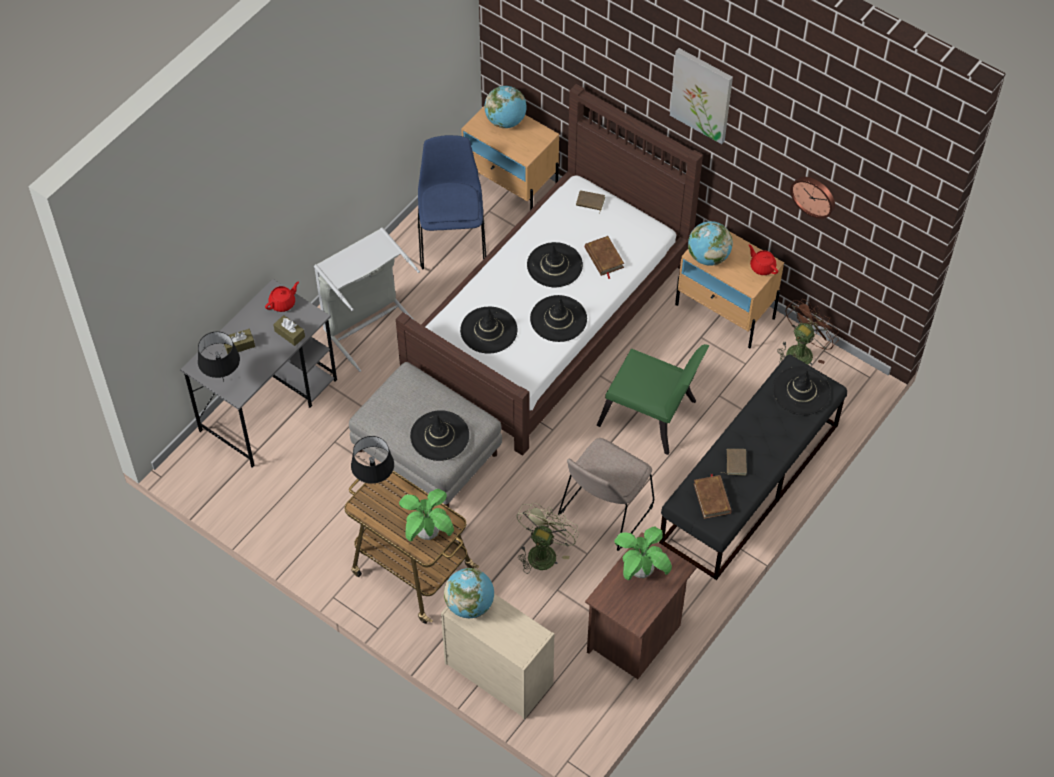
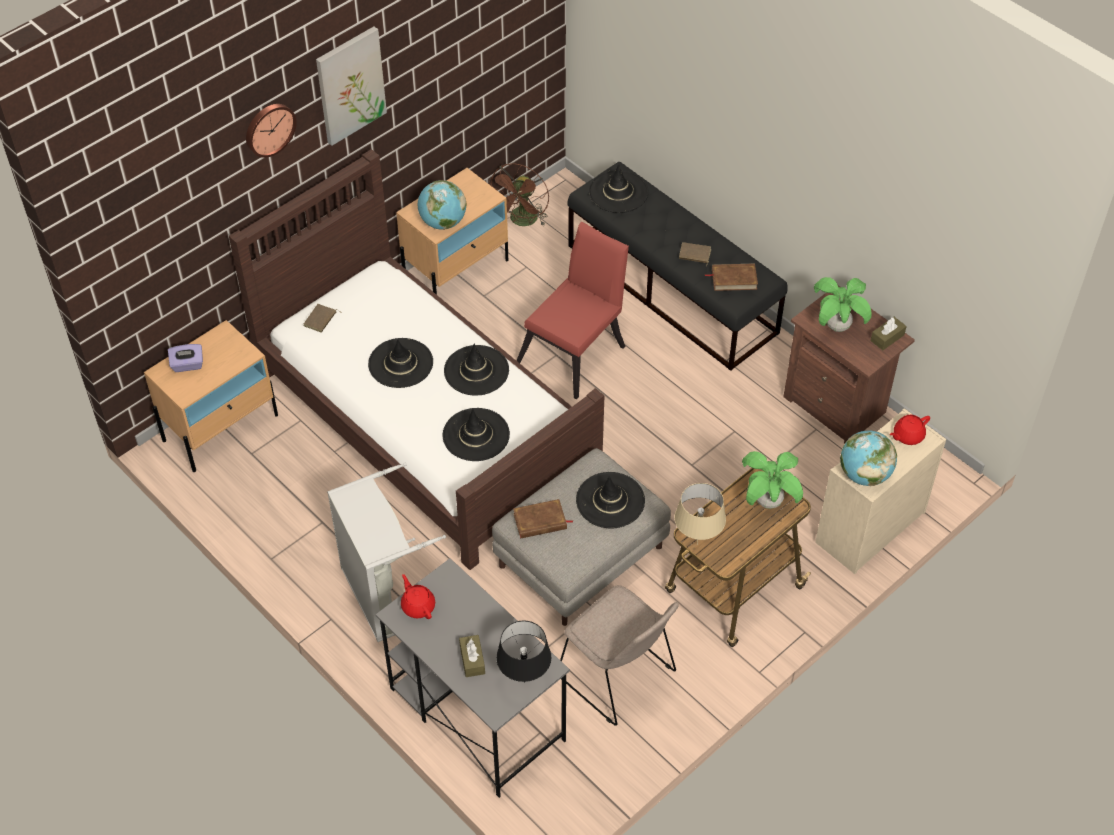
camera: 80 degrees left, 5 degrees down
(289, 334) = (467, 603): brown tissue box -> brown tissue box (887, 338)
(375, 484) = (697, 544): black table lamp -> beige table lamp
(452, 240) = (284, 495): blue chair -> none
(505, 121) = (187, 365): globe -> purple tissue box
(543, 551) = (726, 467): green fan -> none
(604, 258) = (403, 319): brown book -> brown book (540, 521)
(604, 512) = (686, 409): beige chair -> beige chair (619, 676)
(652, 417) = (576, 351): green chair -> red chair
(762, 267) = (468, 184): red teapot -> red teapot (907, 436)
(802, 351) = (522, 222): brown fan -> brown fan turned 120 degrees counterclockwise
(814, 195) = (472, 62): wall clock -> wall clock (269, 129)

